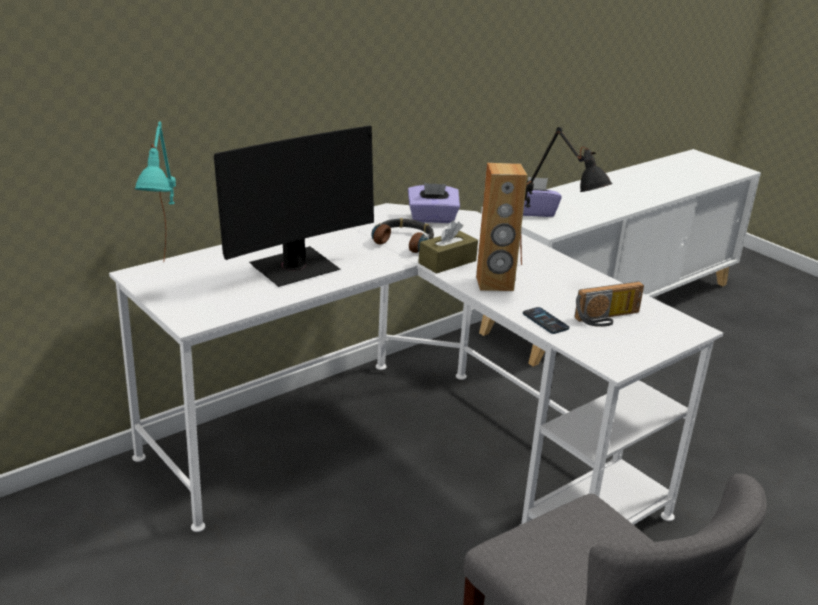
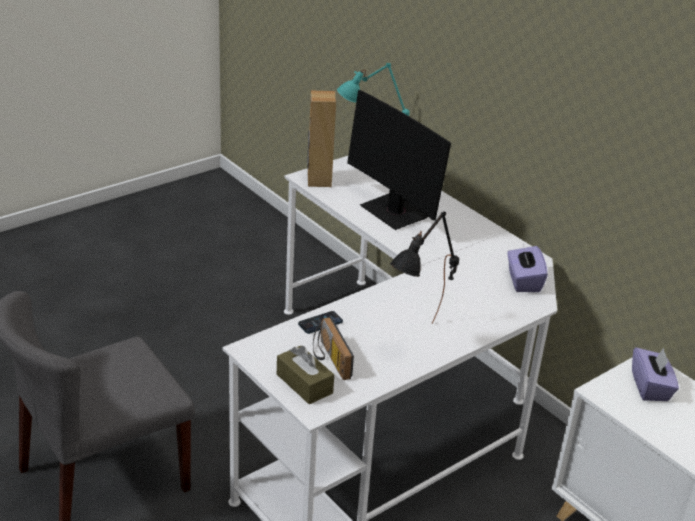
camera: 90 degrees right, 5 degrees up
(404, 241) = (463, 263): headphones -> none
(447, 262) = (426, 282): brown tissue box -> brown tissue box (304, 384)
(494, 284) = (387, 304): brown speaker -> brown speaker (318, 180)

